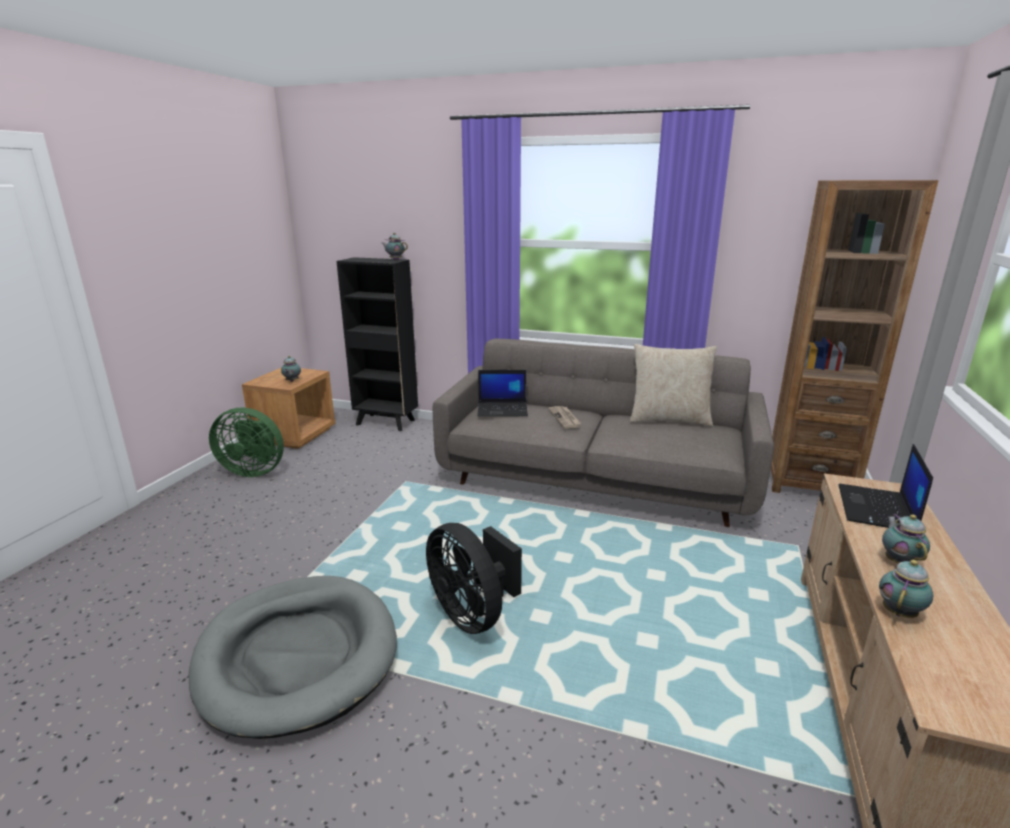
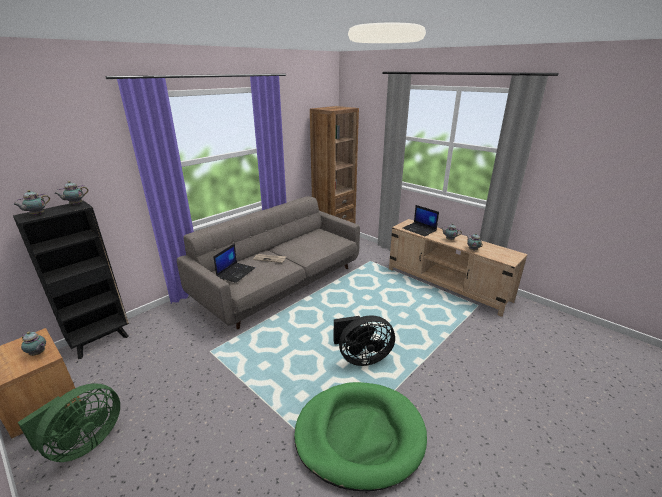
camera: 65 degrees left, 5 degrees up
(298, 655) = (359, 435): grey dog bed -> green dog bed
(359, 259) = (36, 214): none -> teapot
(669, 419) = (299, 237): beige pillow -> none

